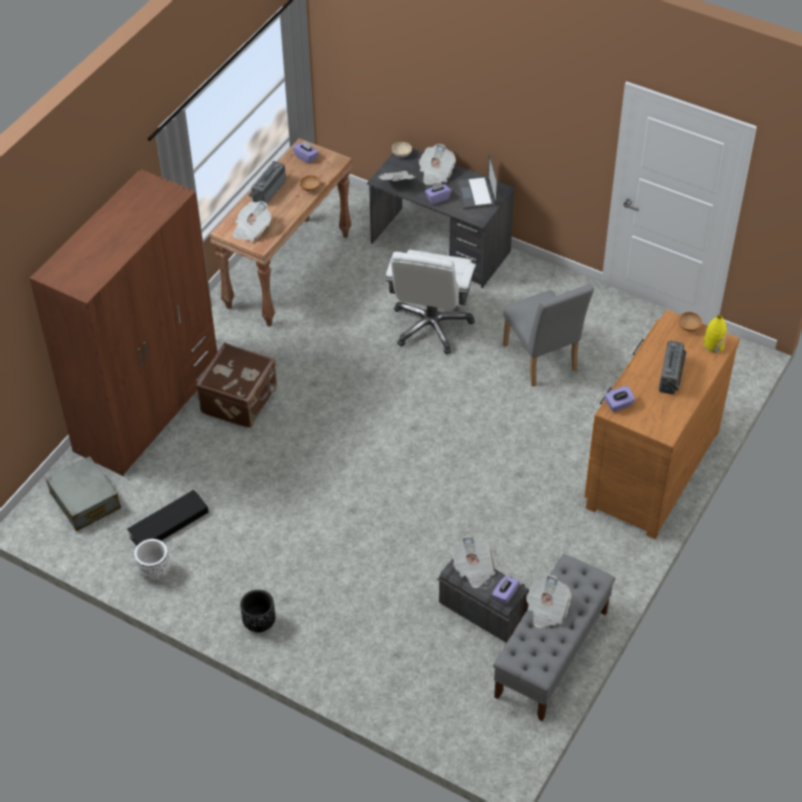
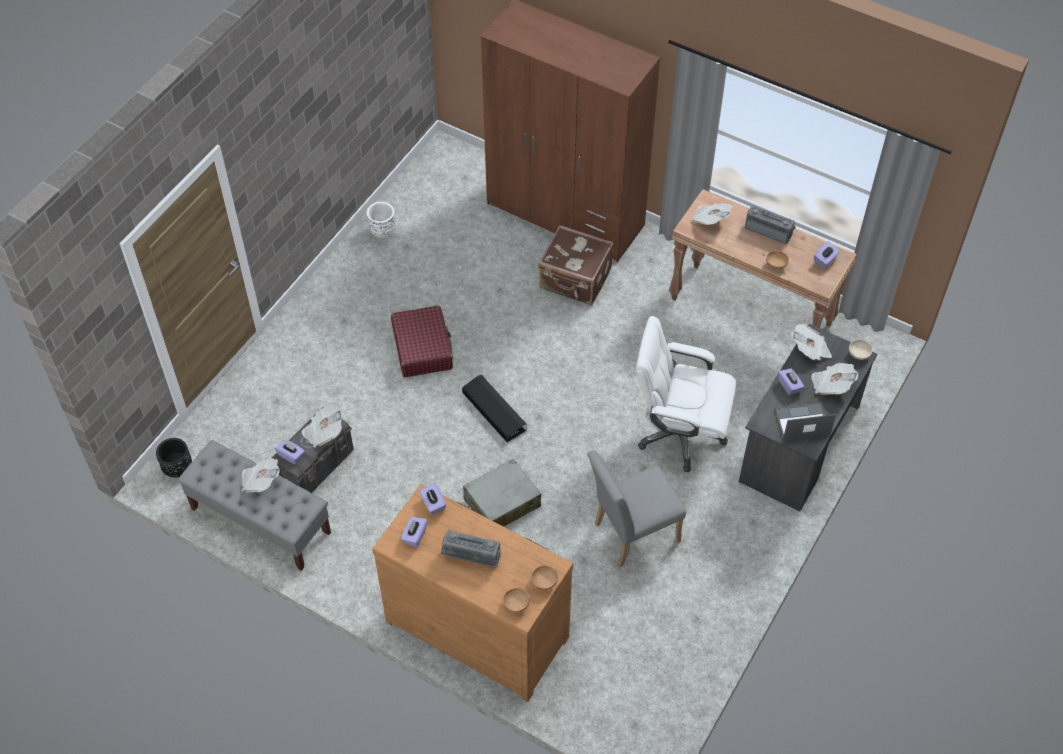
camera: 90 degrees right, 5 degrees up
(85, 501) = (460, 181): grey suitcase -> grey suitcase (501, 503)
(168, 524) = (432, 237): black storage box -> black storage box (494, 411)
(259, 623) = (322, 303): black planter -> black planter (178, 468)
(326, 525) = (422, 348): none -> red suitcase
(655, 416) = (414, 536): none -> purple tissue box
(713, 345) = (516, 604): yellow vase -> brown bowl

